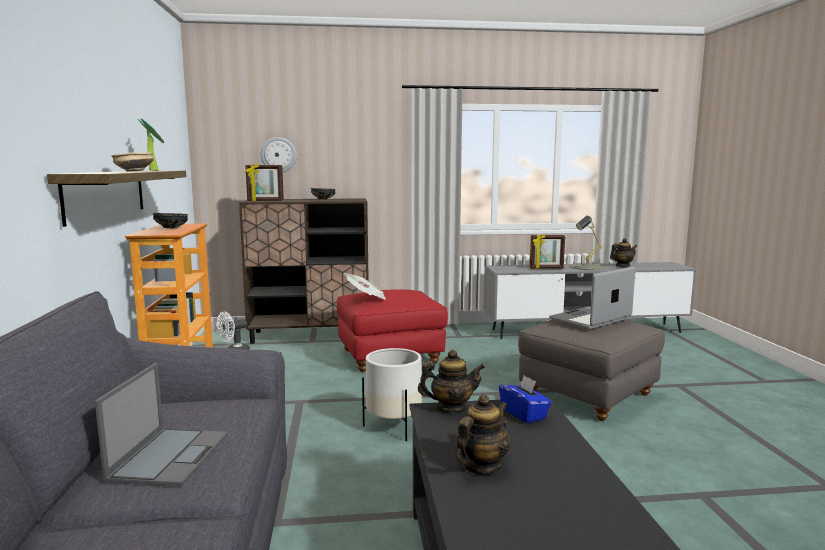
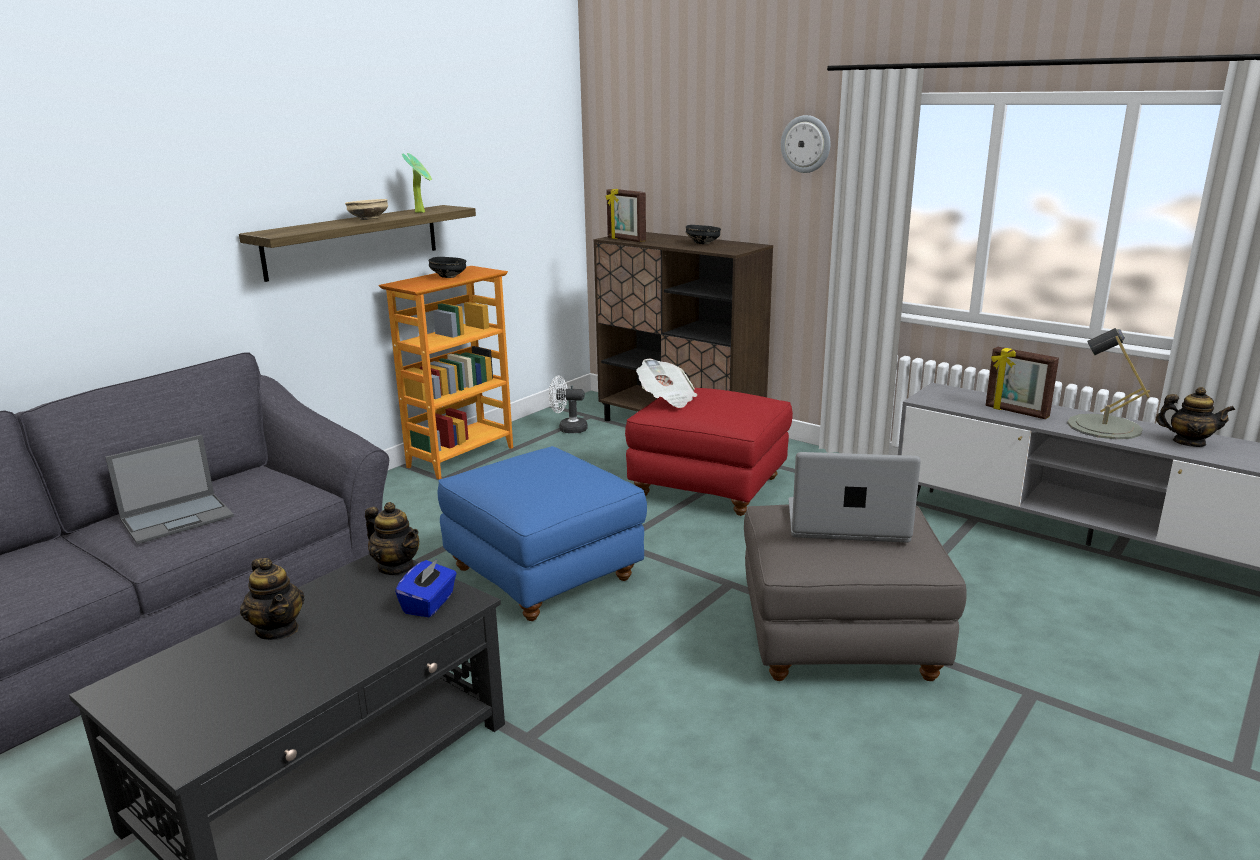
camera: 45 degrees right, 10 degrees up
(278, 155) = (673, 171): wall clock -> wall clock (806, 144)
(394, 427) = (544, 575): white planter -> blue ottoman
(481, 466) = (277, 629): teapot -> teapot turned 60 degrees clockwise

